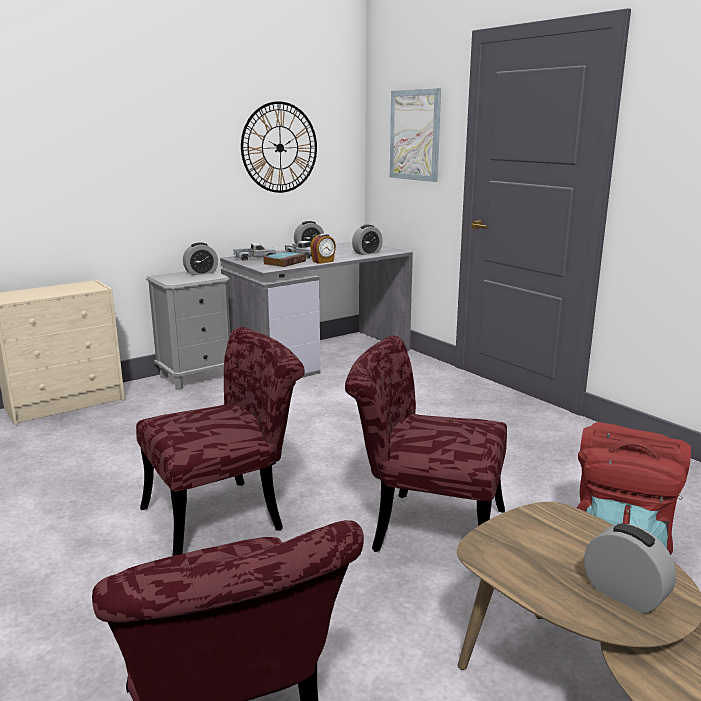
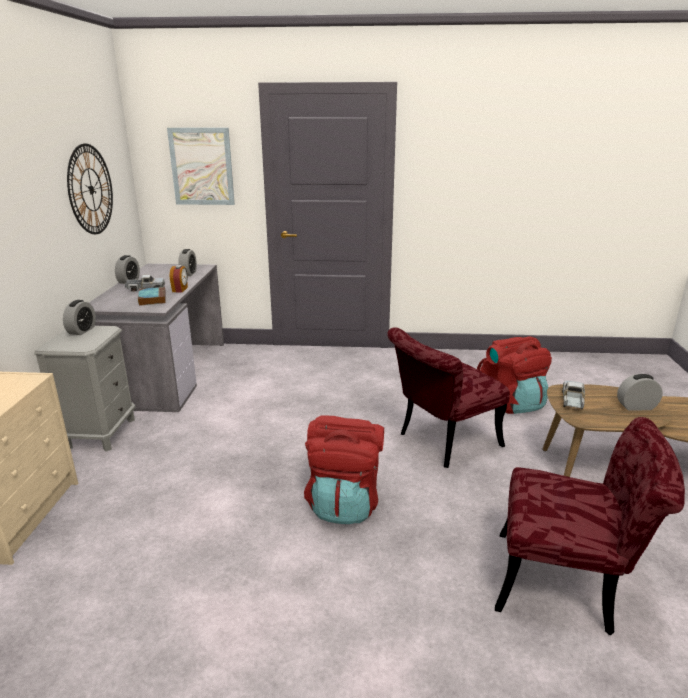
camera: 50 degrees left, 5 degrees up
(227, 515) = (344, 502): red chair -> red backpack
(254, 258) = (113, 302): toy truck -> toy truck (572, 400)

